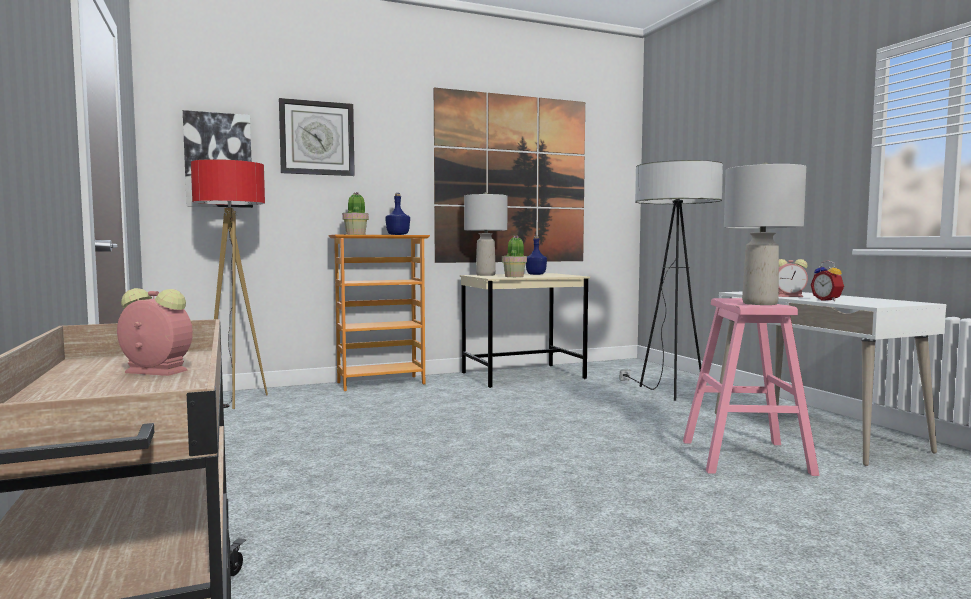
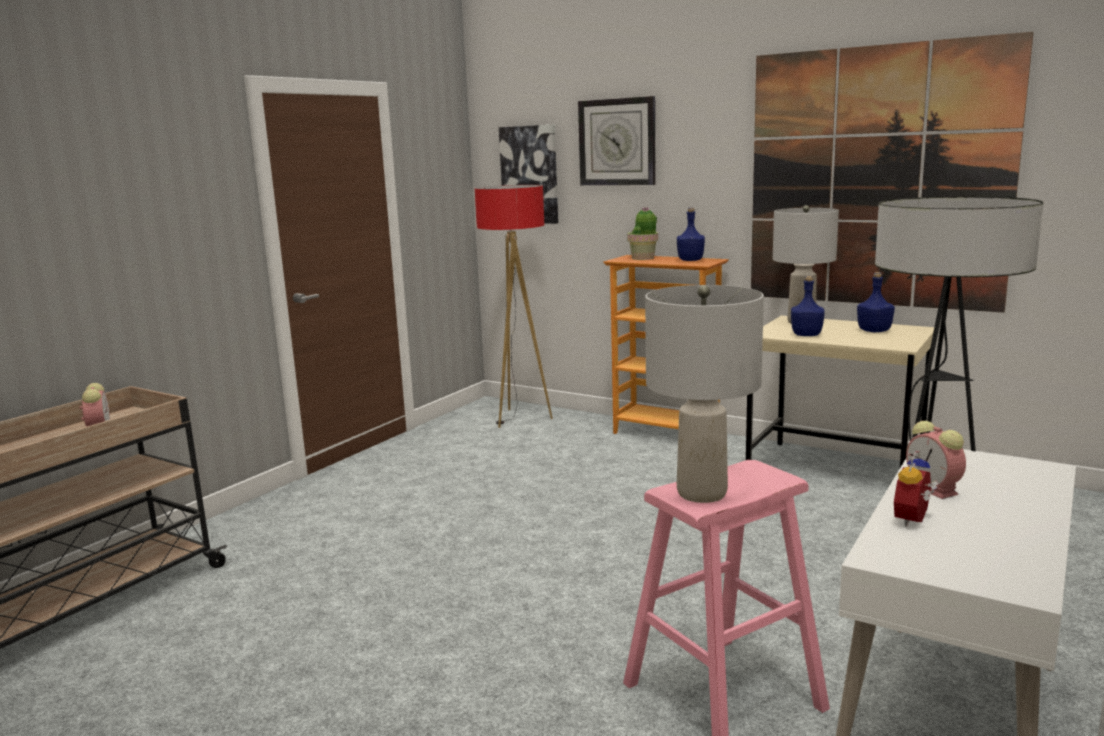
camera: 55 degrees right, 10 degrees up
(514, 276) = (805, 335): potted plant -> blue bottle

